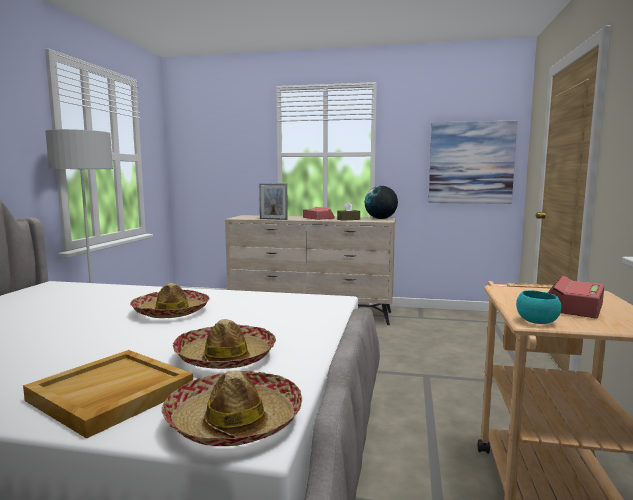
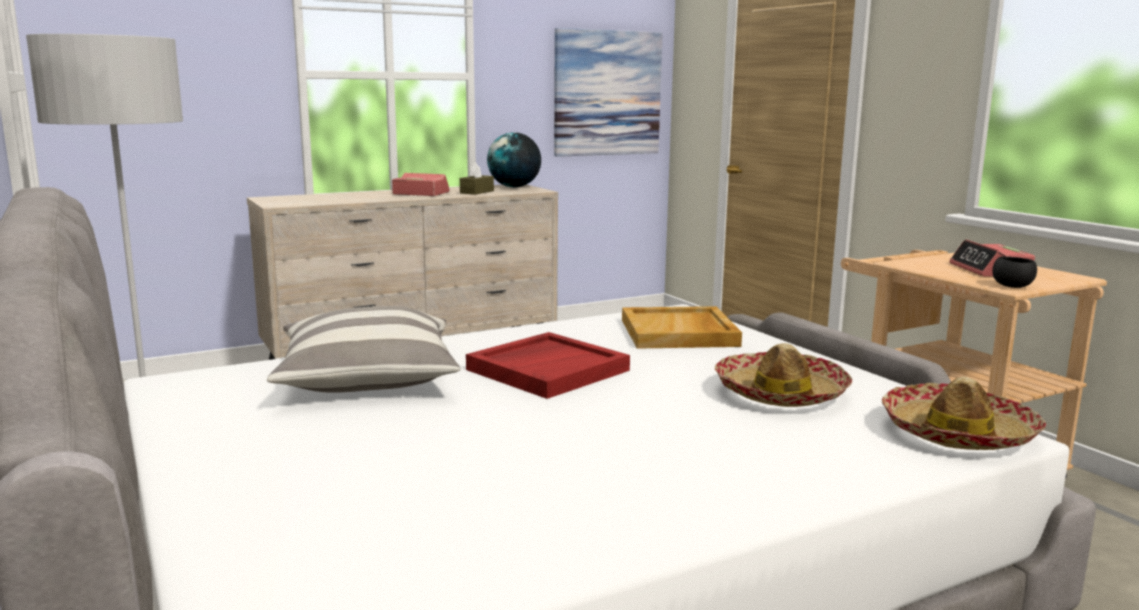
camera: 40 degrees left, 5 degrees up
(102, 298) = (368, 378): none -> pillow
(111, 395) = (807, 455): beige tray -> beige tray (679, 333)
(171, 312) = (548, 369): hat -> red tray
(273, 219) = (358, 201): picture frame -> none
(537, 322) = (1012, 286): turquoise bowl -> black bowl

